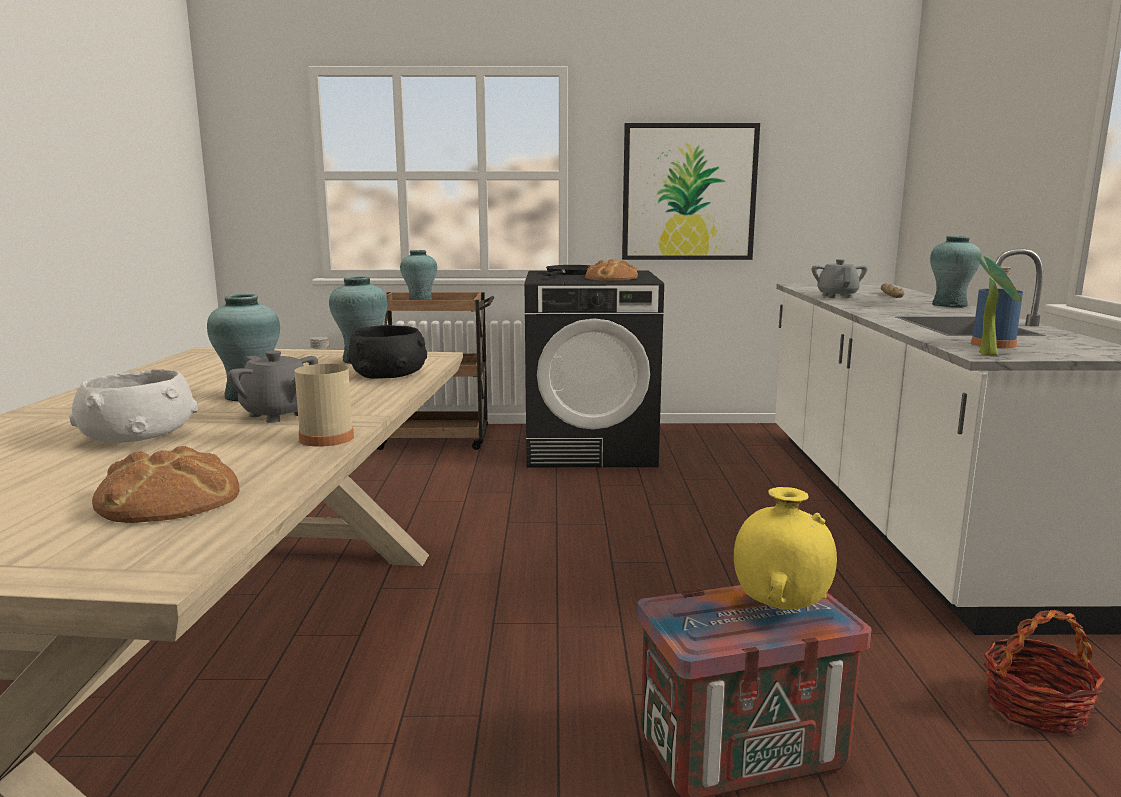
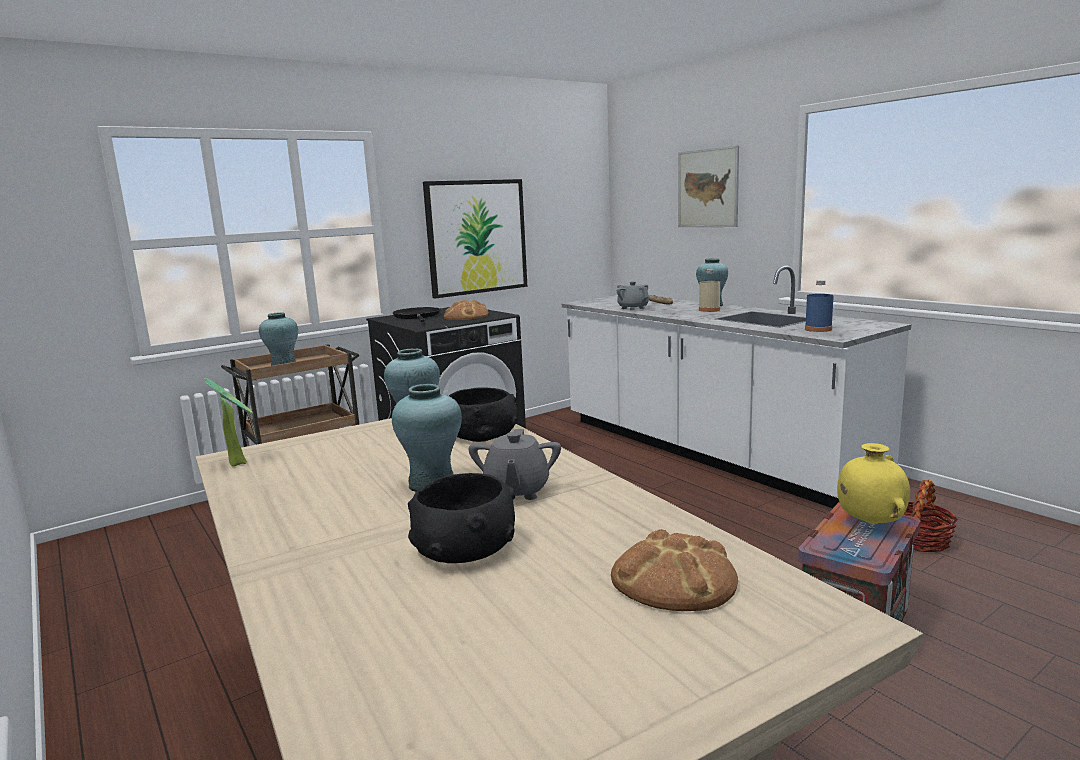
camera: 35 degrees left, 0 degrees up
(138, 436) = (466, 547): white bowl -> black bowl
(278, 415) = (516, 491): grey teapot -> grey teapot turned 90 degrees clockwise
(326, 438) = (617, 496): beige bottle -> beige bottle (709, 310)
(989, 354) = (837, 336): potted plant -> potted plant (240, 462)
(998, 134) = (707, 188): none -> picture

